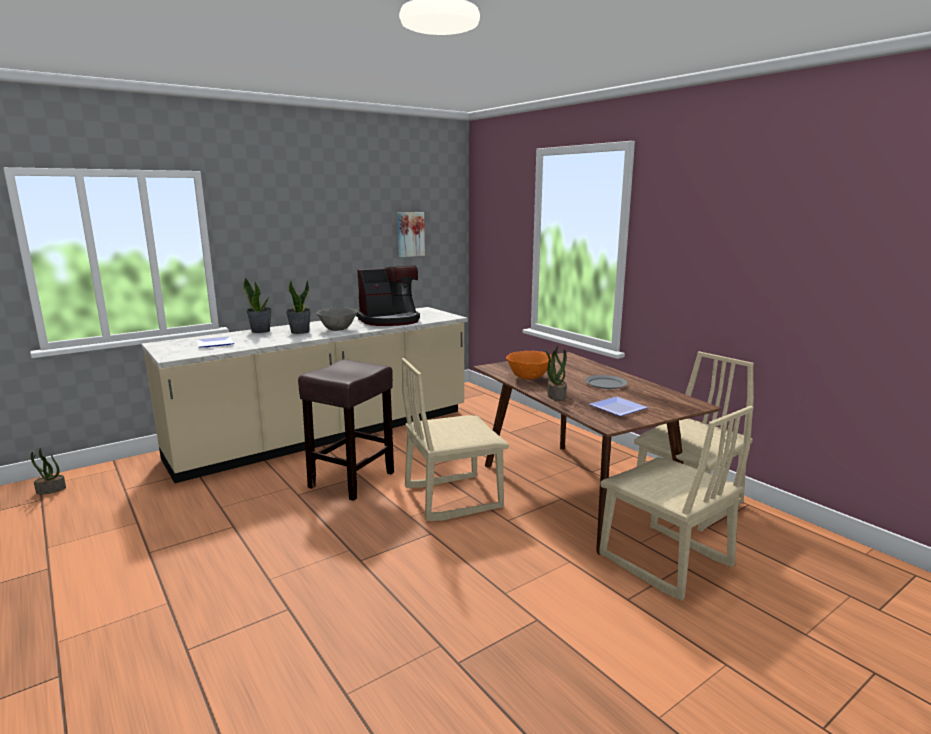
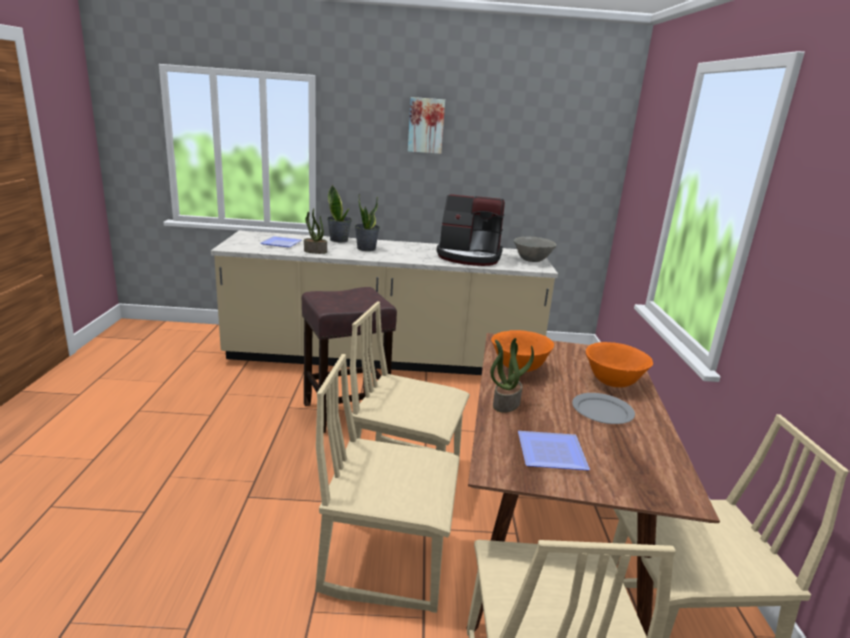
camera: 35 degrees right, 5 degrees up
(50, 490) = (157, 334): potted plant -> potted plant (315, 251)
(338, 330) = (401, 255): grey bowl -> grey bowl (532, 261)
(410, 234) = (540, 163): picture -> picture (426, 125)
(510, 546) = (386, 560): none -> beige chair
(586, 370) = (613, 382): none -> orange bowl

